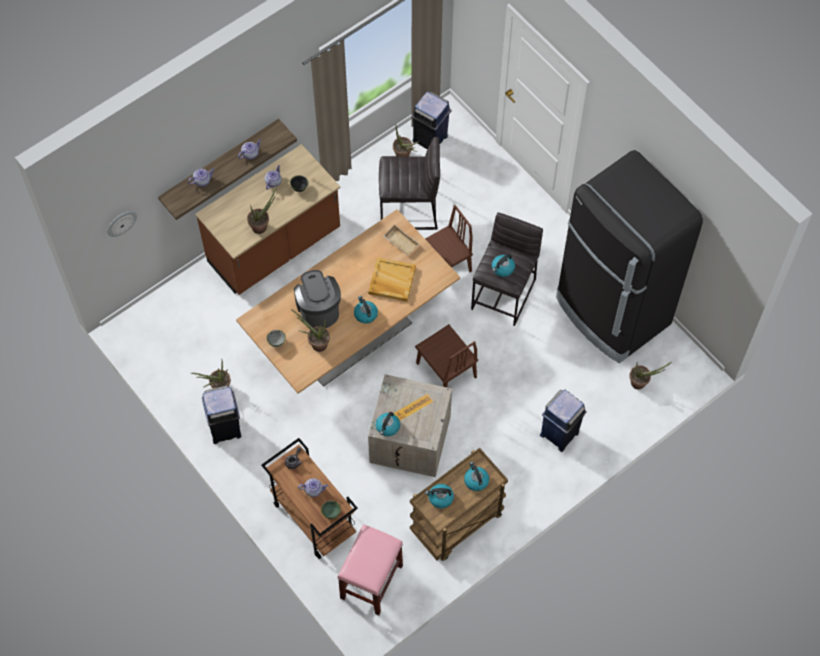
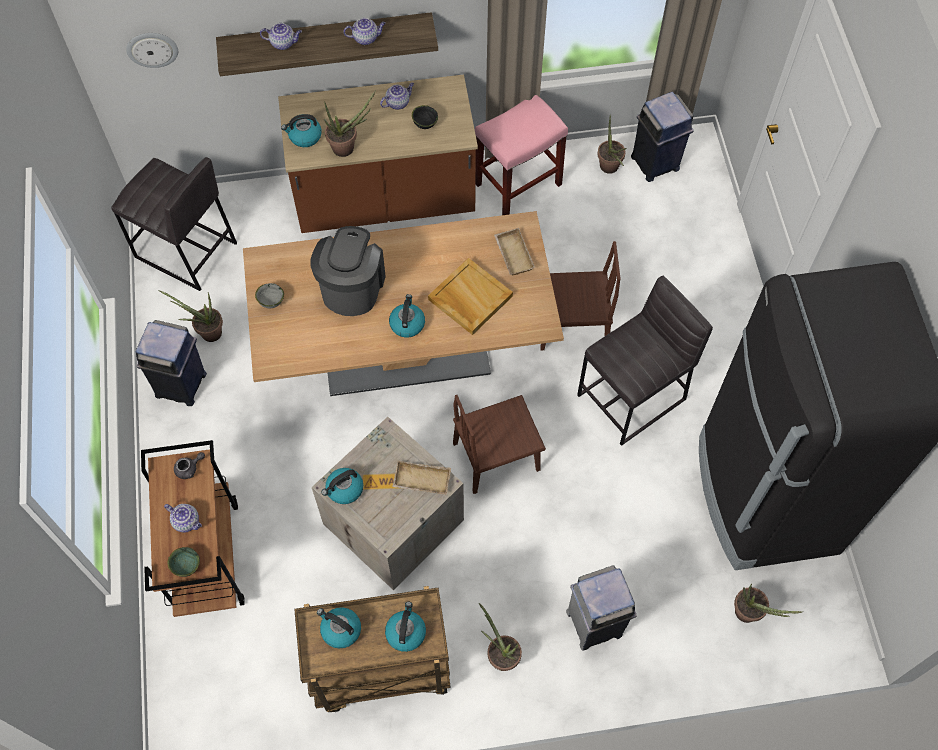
camera: 30 degrees right, 0 degrees up
(316, 343) = (319, 329): potted plant -> potted plant (500, 655)
(371, 581) = (221, 684): pink stool -> pink stool (518, 183)
(409, 210) = (575, 235): grey stool -> grey stool (186, 251)
(427, 400) = (421, 481): none -> beige tray
(446, 370) = (496, 456): brown chair -> brown chair turned 75 degrees clockwise
(502, 268) = (632, 357): kettle -> kettle (304, 137)
(560, 433) = (595, 623): blue trash can -> grey trash can

